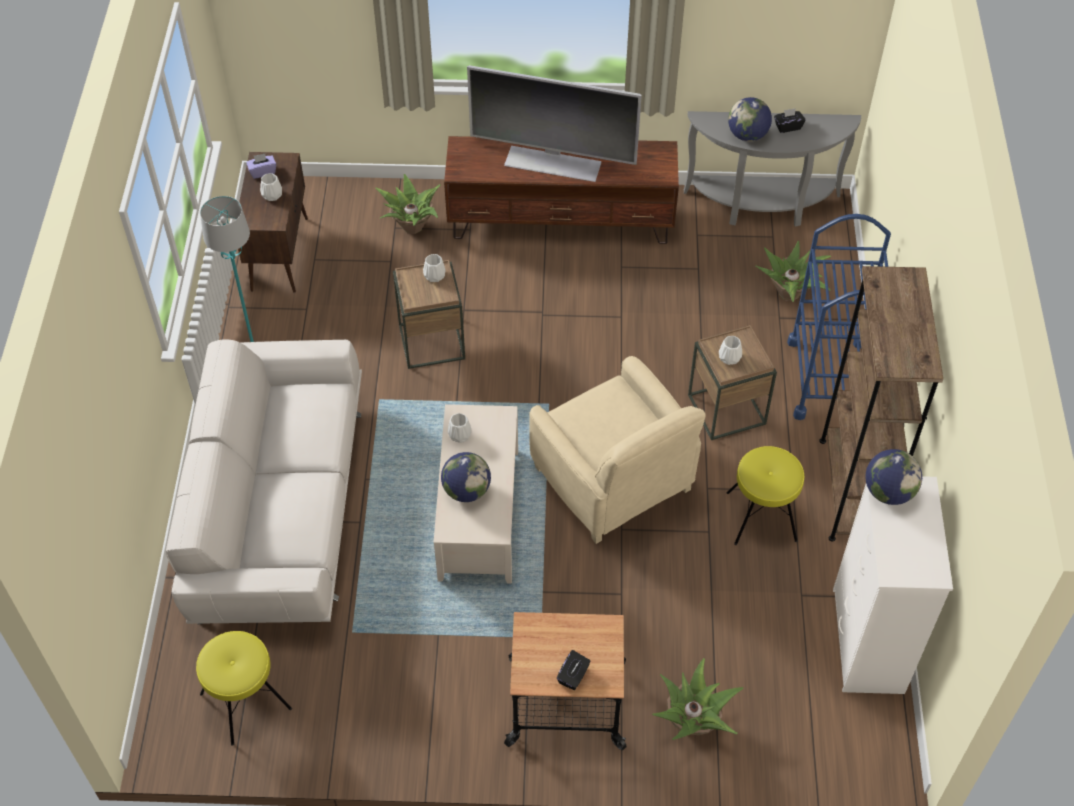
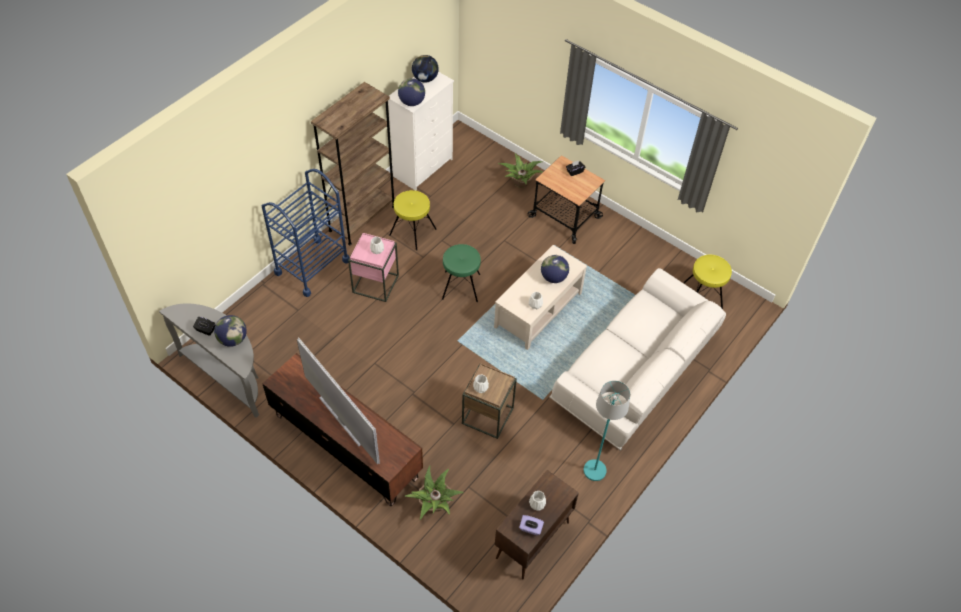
camera: 145 degrees left, 0 degrees up
(614, 480) = (461, 286): beige armchair -> green stool
(726, 409) = (375, 284): brown side table -> pink side table
(790, 293) = (277, 318): potted plant -> none
(923, 555) = (425, 79): none -> globe

